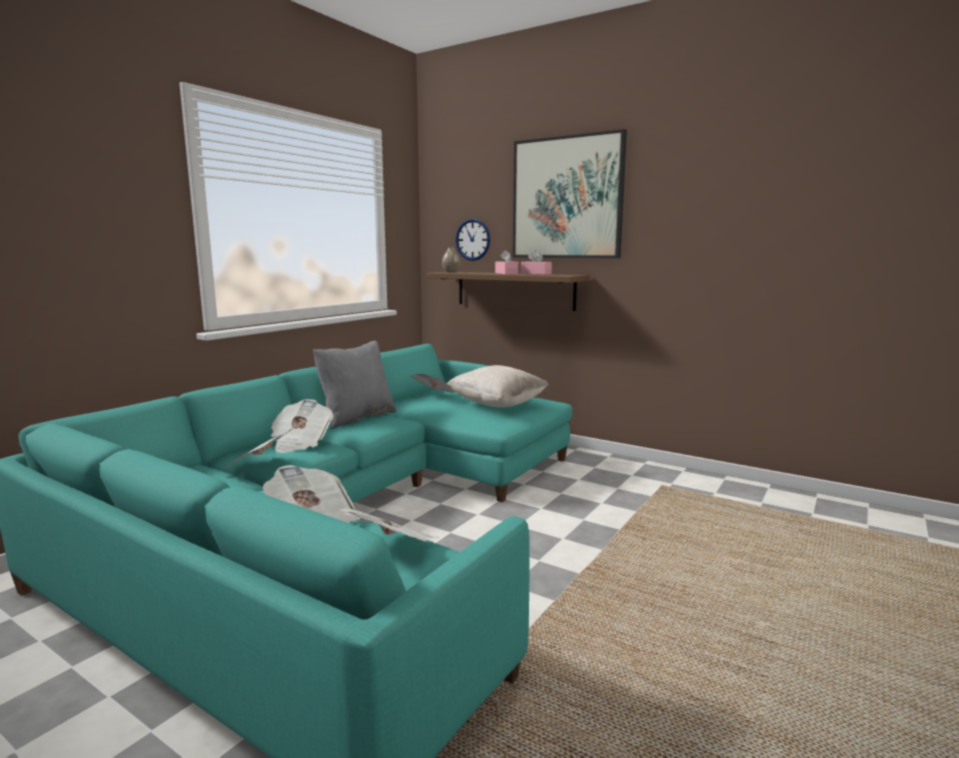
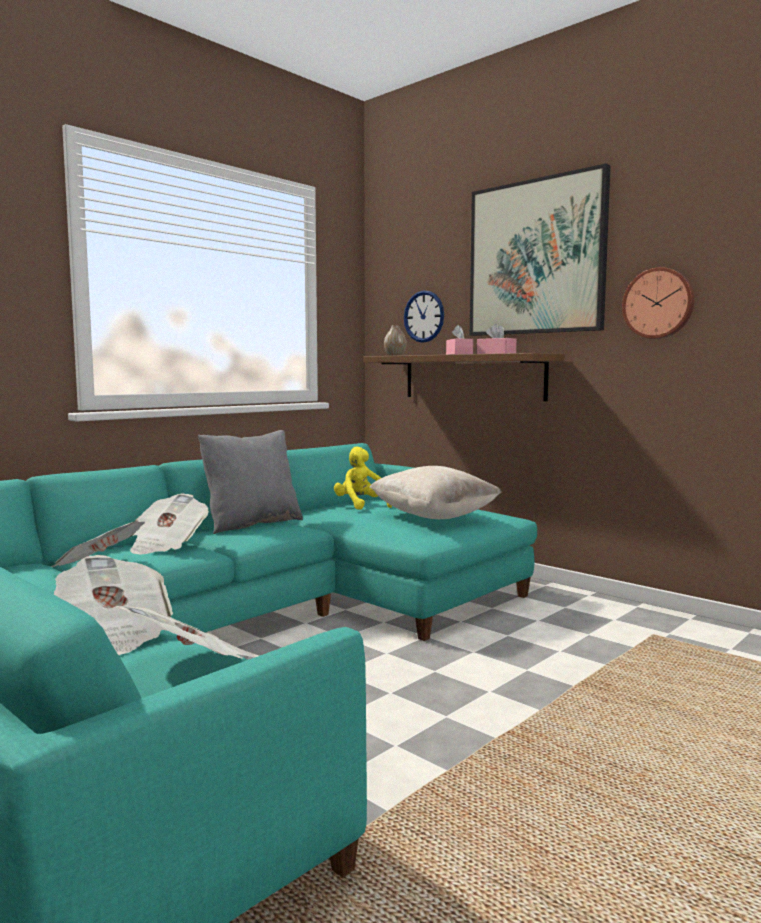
camera: 10 degrees right, 5 degrees down
(436, 396) = (361, 505): newspaper -> yellow plush toy
(662, 240) = (658, 303): none -> wall clock

